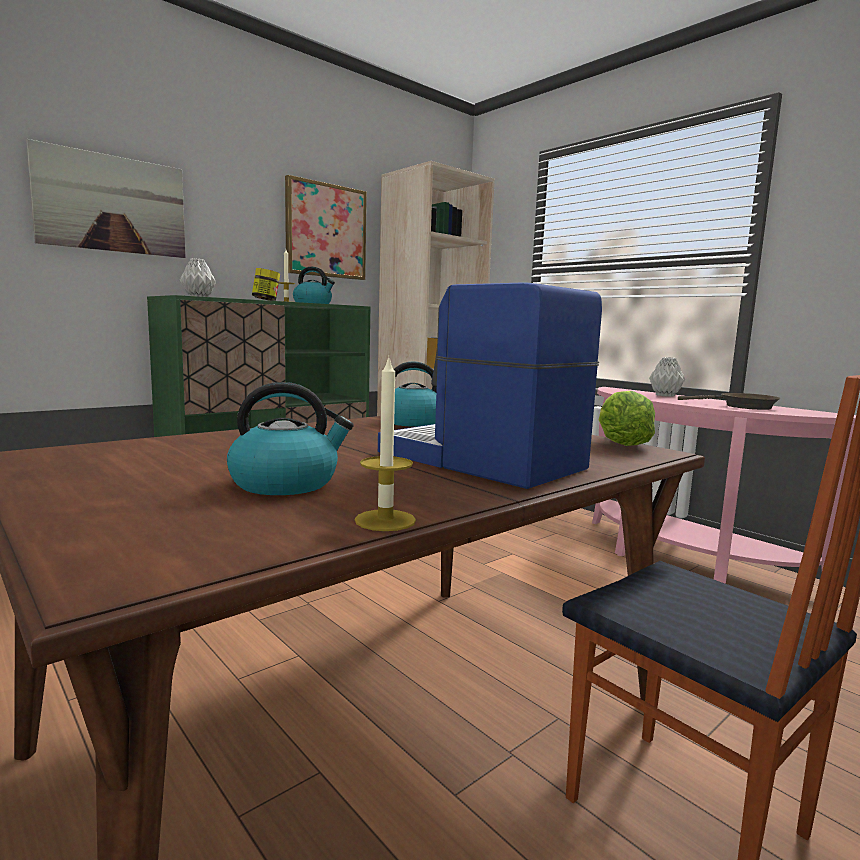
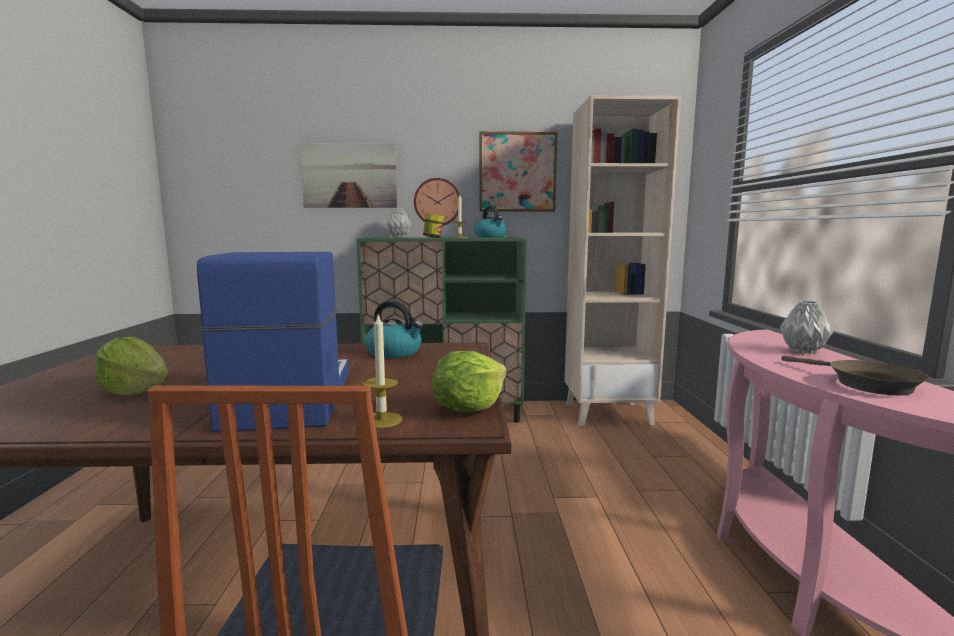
camera: 40 degrees right, 0 degrees up
(237, 256) = (437, 202): none -> wall clock
(286, 483) = (136, 391): kettle -> lettuce
(385, 520) = (67, 431): candle -> candle (381, 420)

